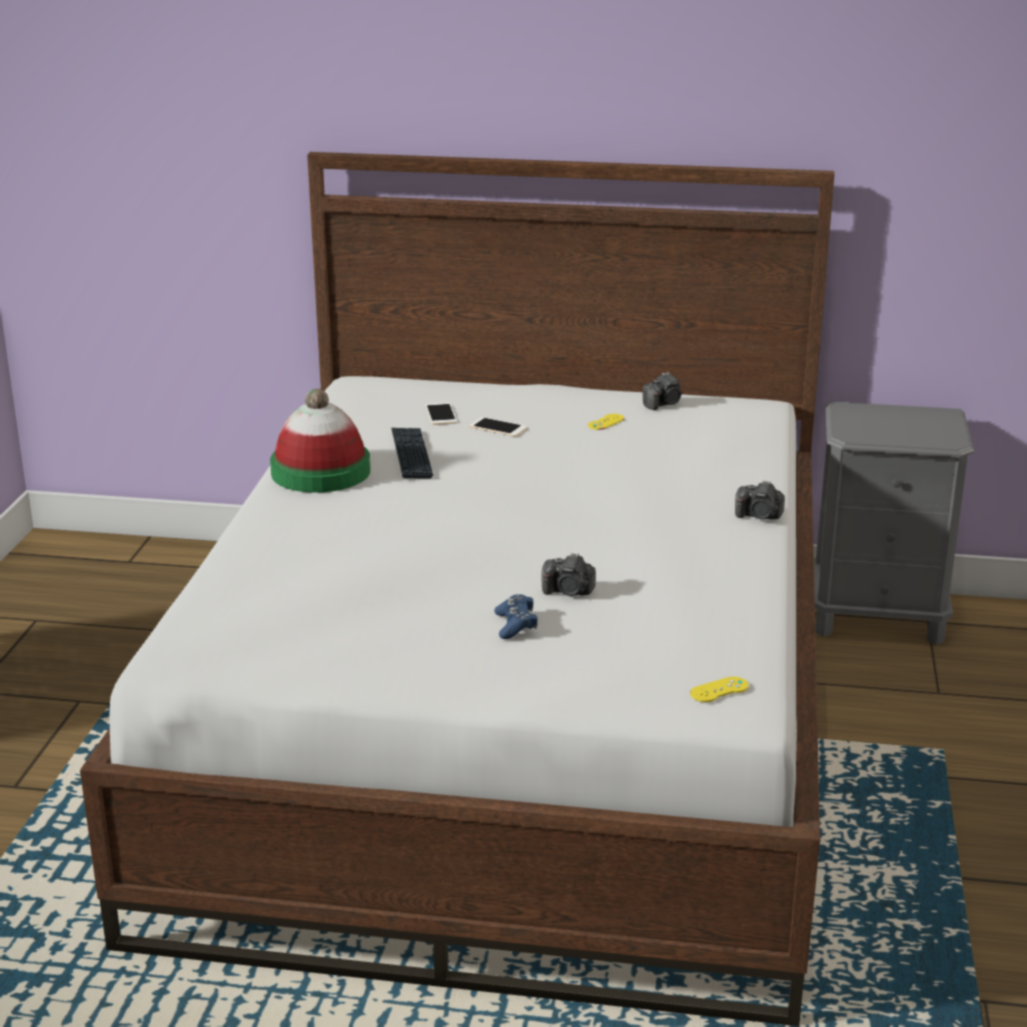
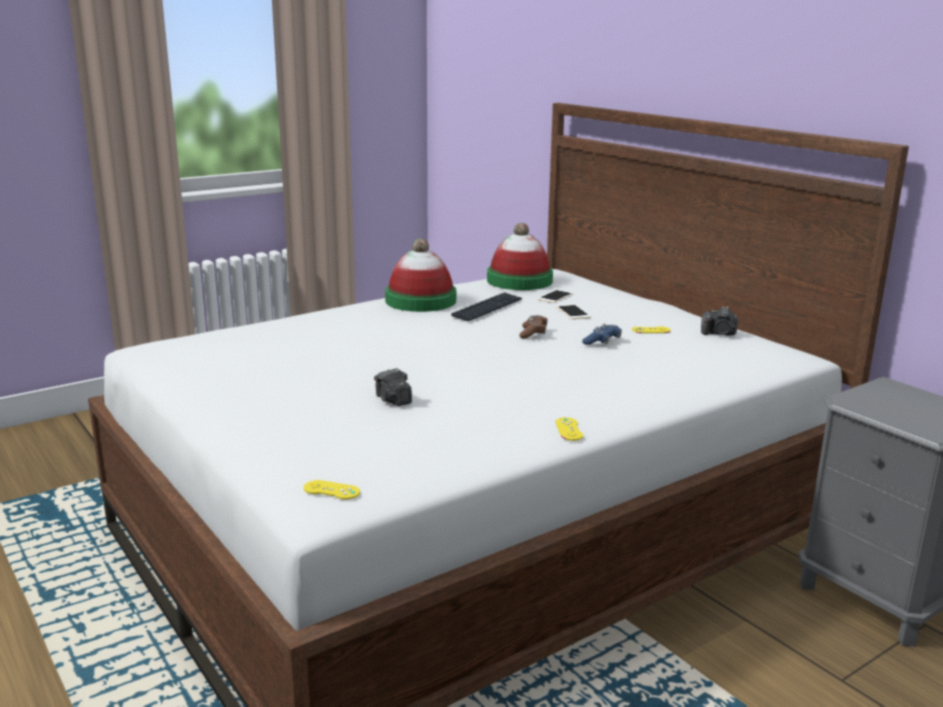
camera: 45 degrees right, 5 degrees down
(360, 406) = (519, 280): none -> hat
(516, 625) = (319, 403): blue game controller -> blue game controller (602, 342)
(519, 467) = (533, 333): none -> brown game controller
(754, 551) = (569, 429): none -> yellow game controller
(759, 516) = (626, 413): camera -> none

